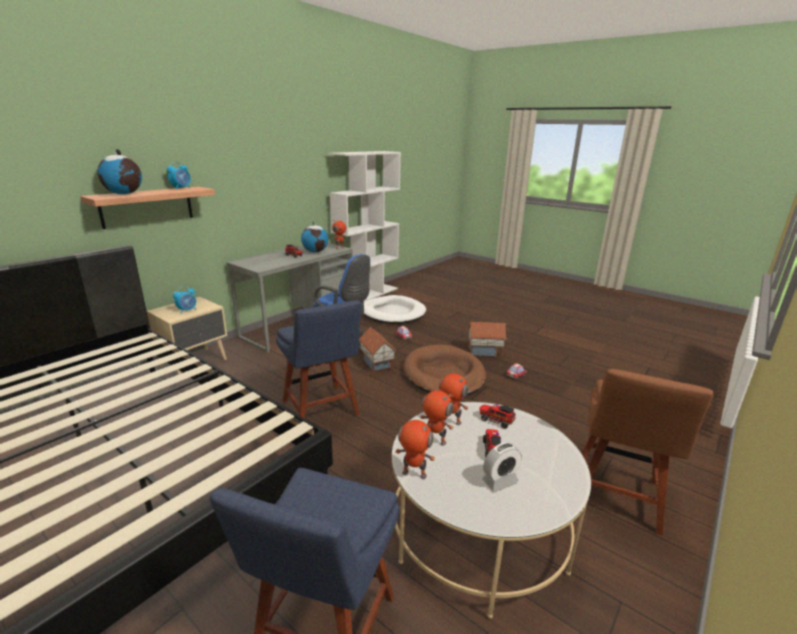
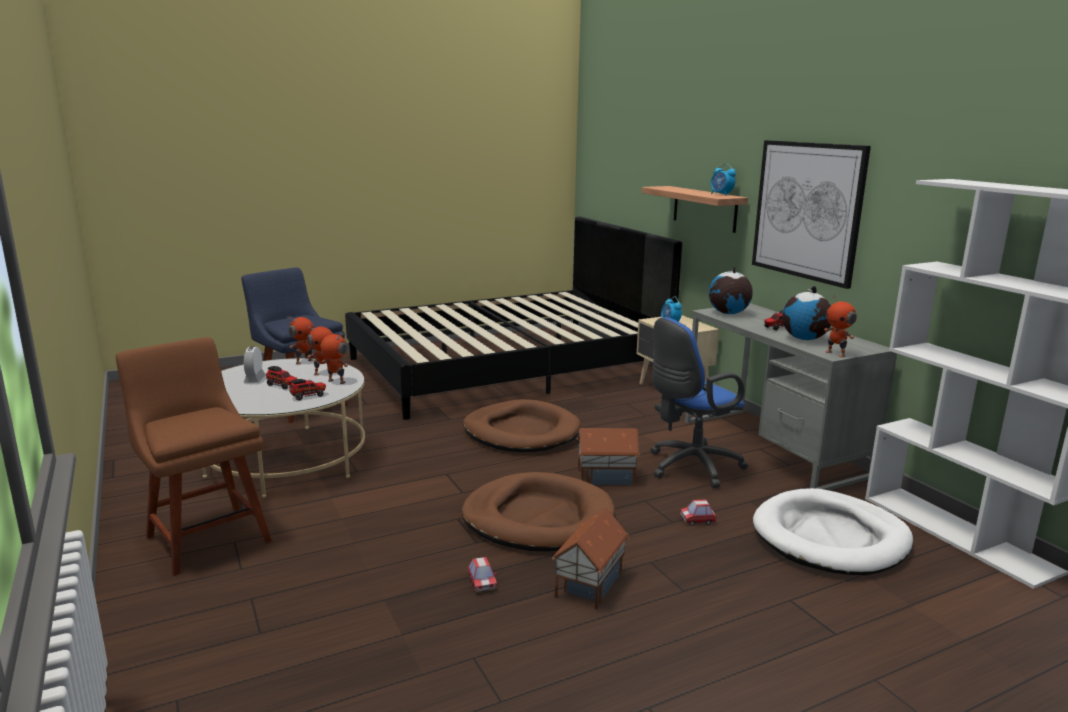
camera: 115 degrees right, 5 degrees down
(124, 194) = (675, 189): globe -> globe (728, 313)
(252, 185) = (807, 210): none -> picture
(321, 410) = (521, 432): blue chair -> brown dog bed
(450, 421) = (335, 382): toy robot -> toy robot turned 120 degrees counterclockwise

